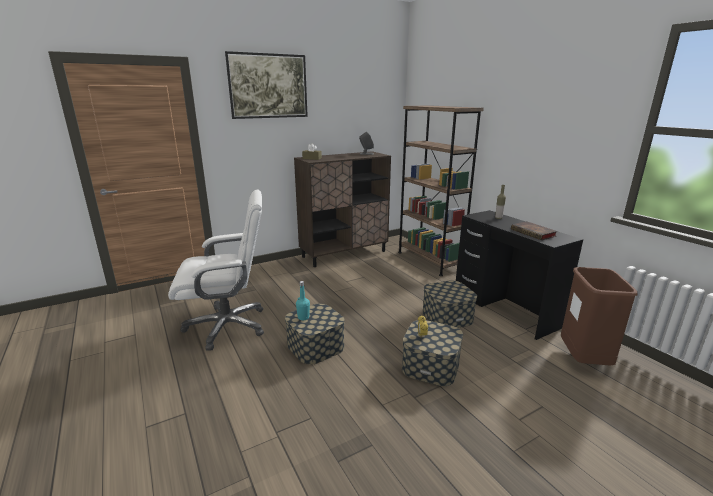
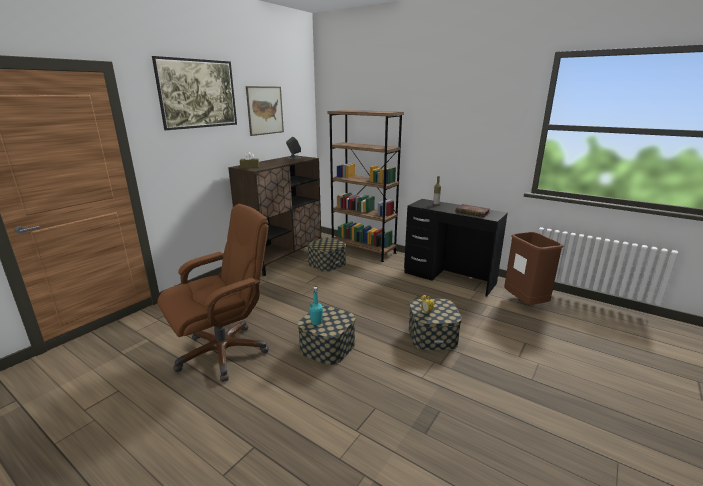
camera: 25 degrees left, 0 degrees up
(228, 326) = (223, 352): white office chair -> brown office chair
(342, 104) = (265, 110): none -> picture
(447, 316) = (413, 294): storage box -> storage box (327, 263)

